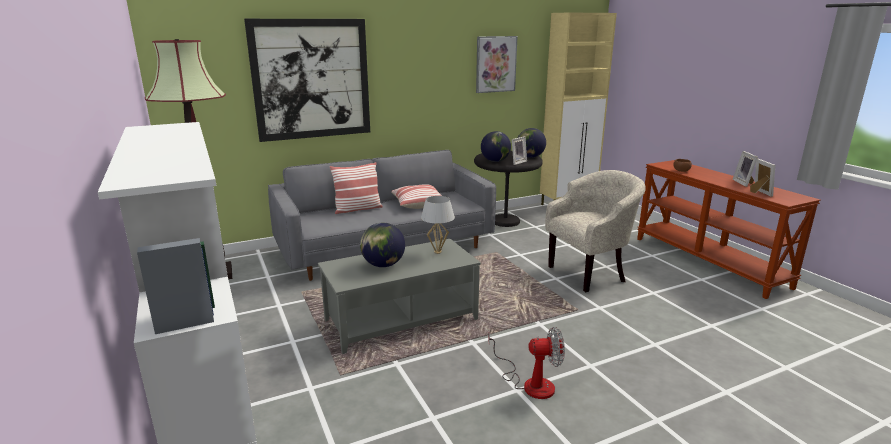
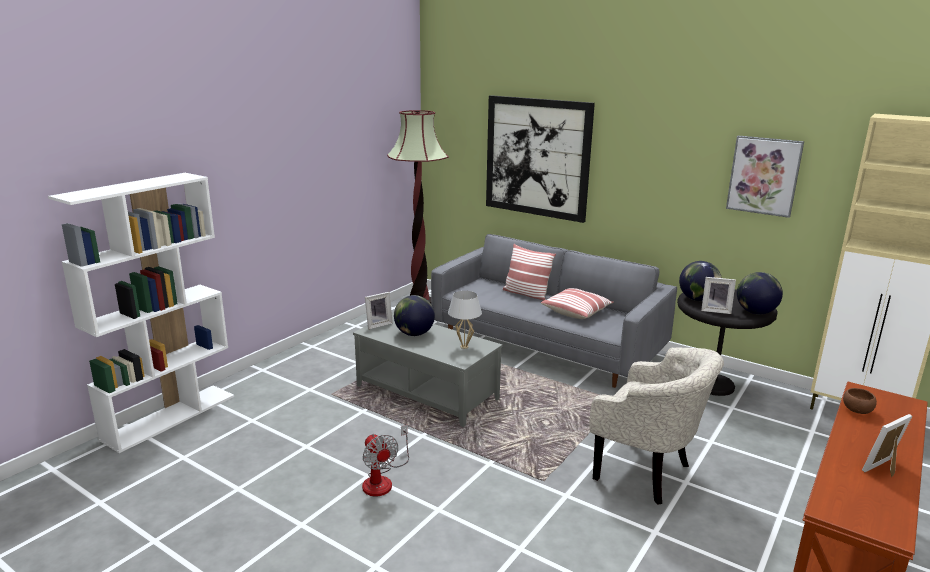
camera: 60 degrees right, 0 degrees up
(758, 192) = (843, 484): picture frame -> picture frame (378, 324)

